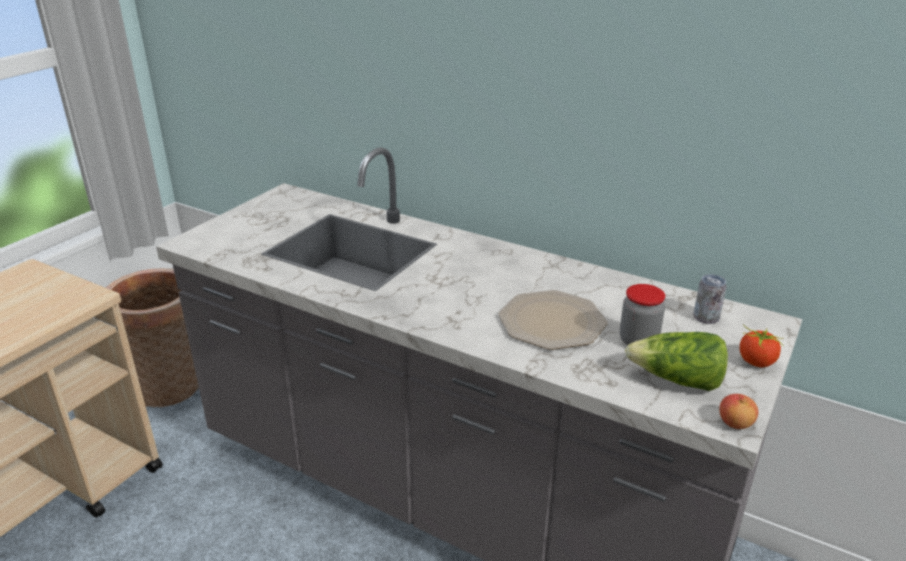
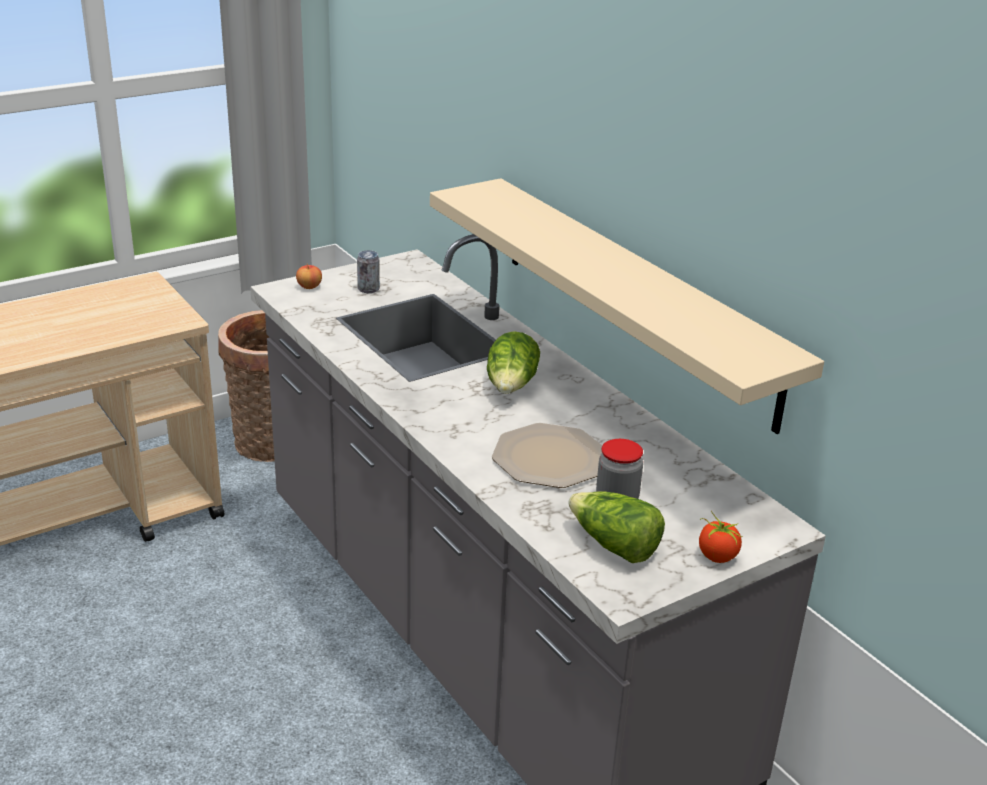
camera: 25 degrees right, 0 degrees up
(463, 271) = (511, 386): none -> lettuce
(553, 168) = (635, 297): none -> beige shelf
(706, 317) = (716, 502): can -> can (368, 289)
(735, 423) = (627, 597): apple -> apple (309, 286)

